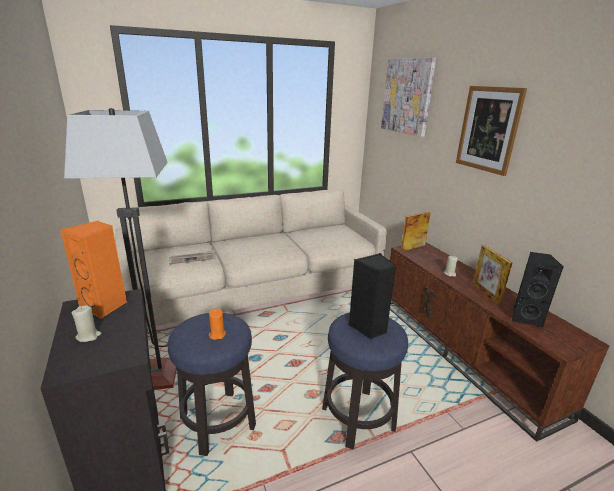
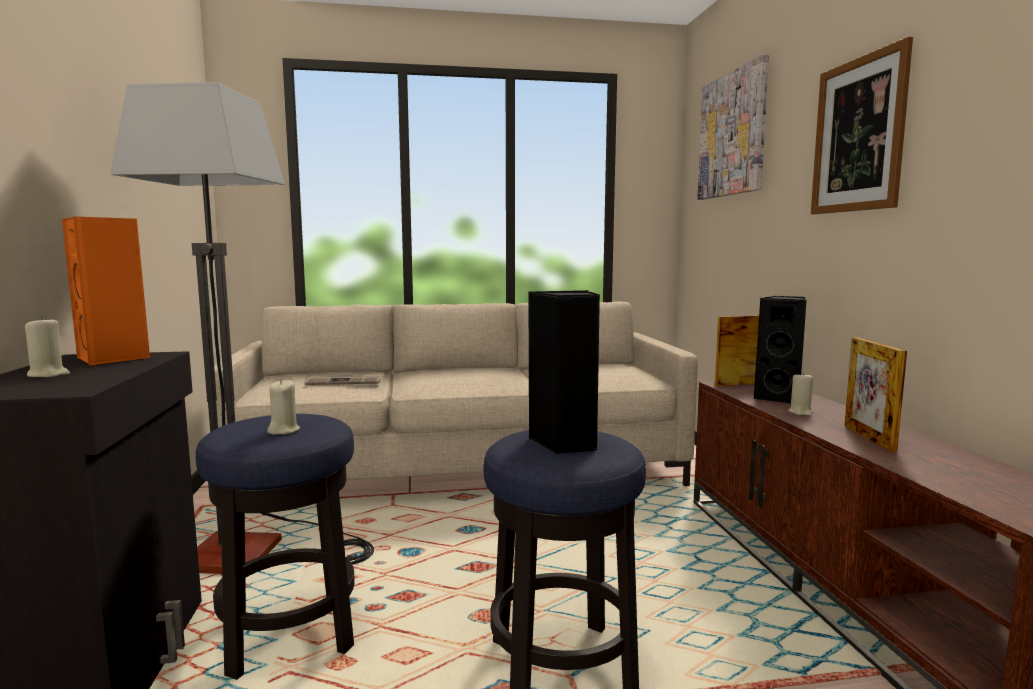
camera: 15 degrees right, 15 degrees down
(217, 334) = (283, 430): orange candle -> beige candle
(525, 317) = (950, 471): black speaker -> black speaker (780, 398)

